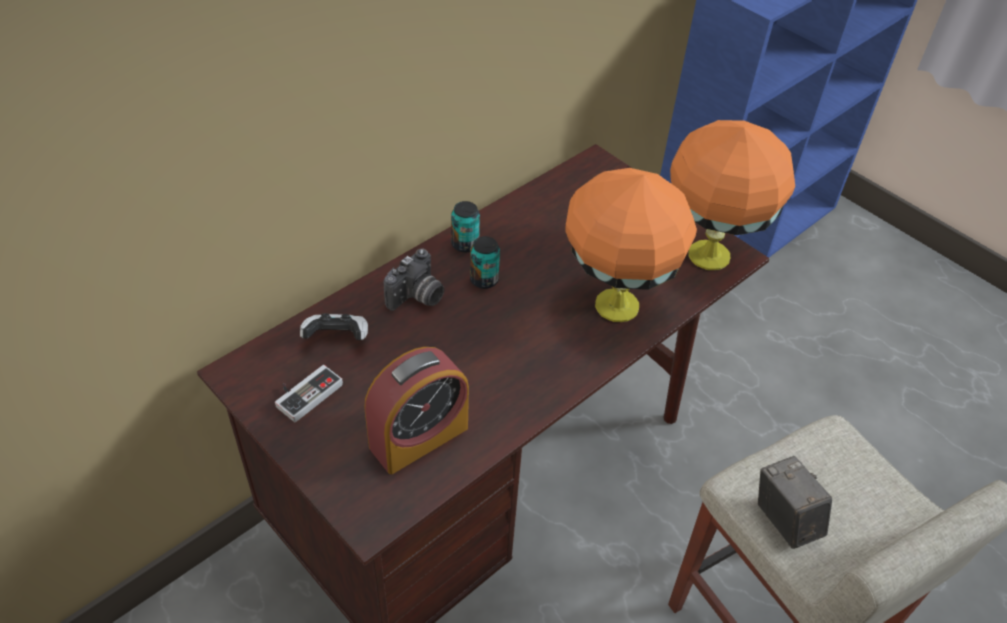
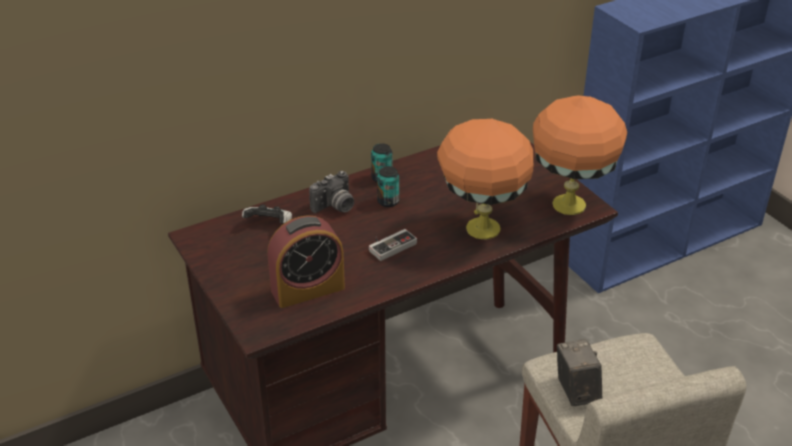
camera: 15 degrees right, 10 degrees down
(305, 392) = (237, 253): game controller -> game controller (390, 245)

